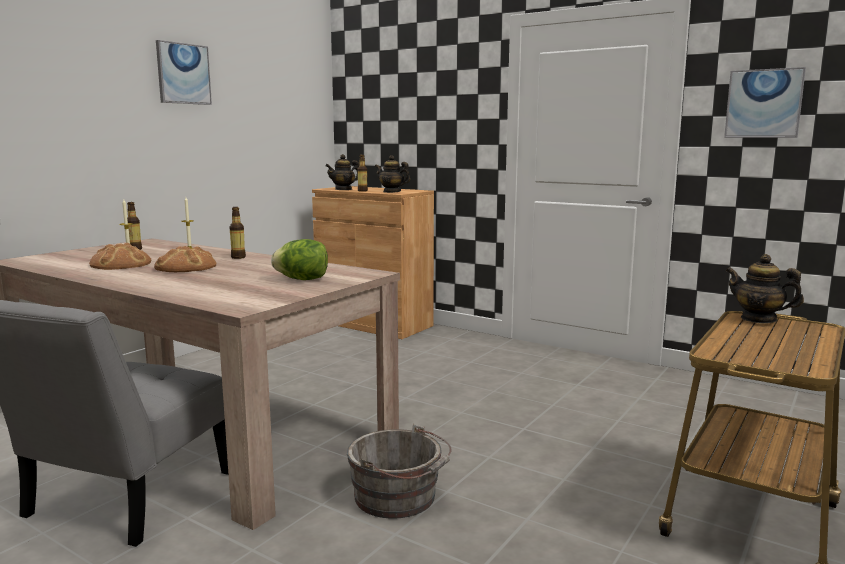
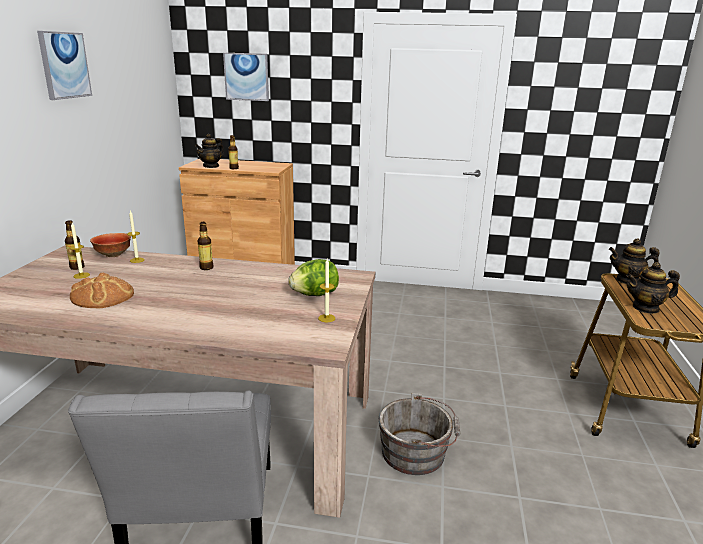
camera: 25 degrees left, 10 degrees up
(176, 245) = (112, 255): none -> bowl
(186, 267) = (180, 291): bread -> none
(281, 293) = (326, 318): none -> candle
(392, 192) = (263, 168): teapot -> teapot (646, 308)
(763, 103) = (564, 103): picture -> picture (246, 77)

